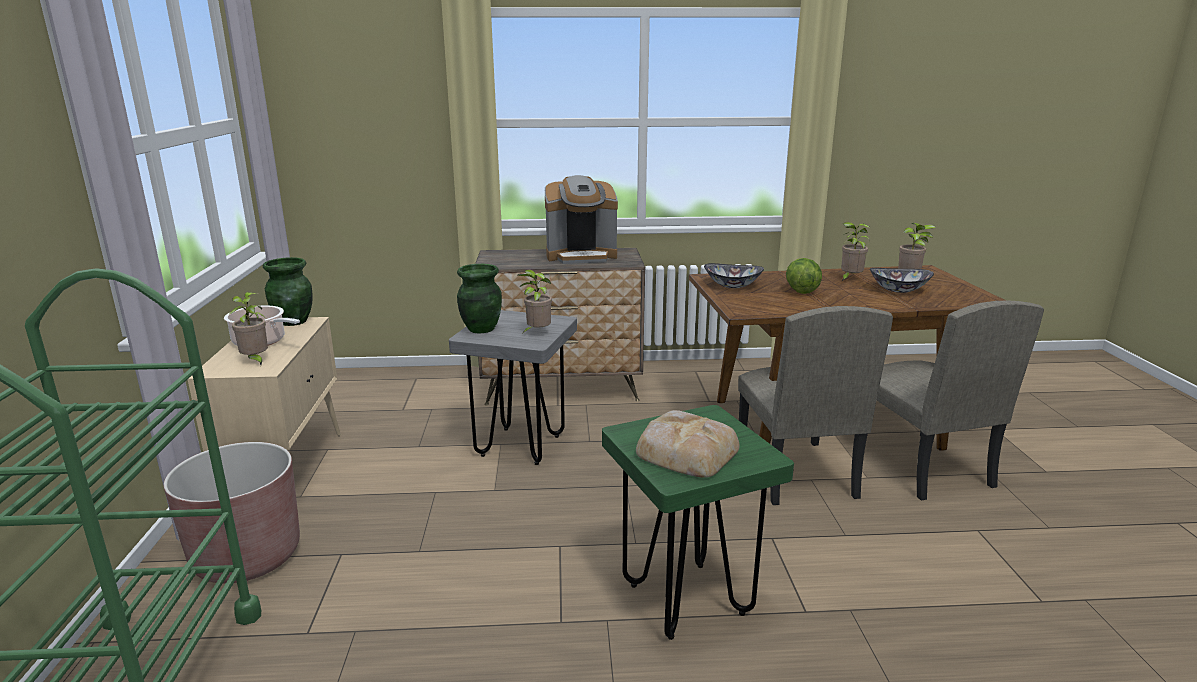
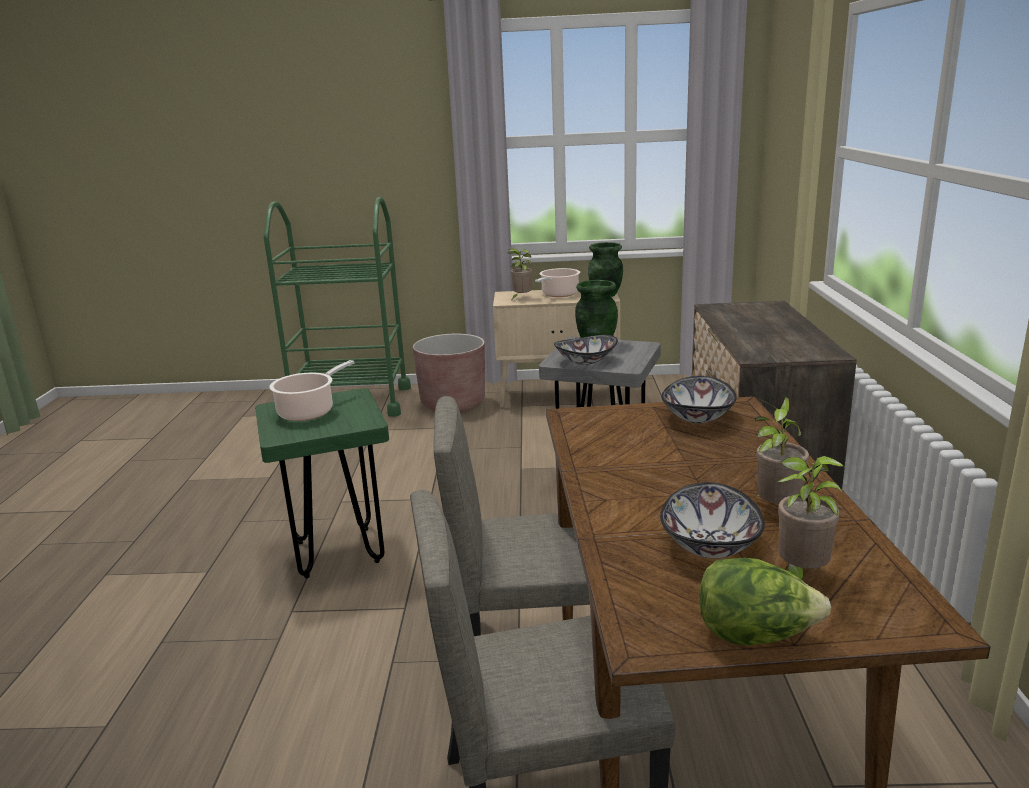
camera: 95 degrees right, 0 degrees up
(537, 333) = (585, 361): potted plant -> bowl
(581, 256) = (779, 336): coffee machine -> none
(685, 451) = (309, 411): bread -> cooking pot
(801, 290) = (682, 459): lettuce -> lettuce (755, 636)

